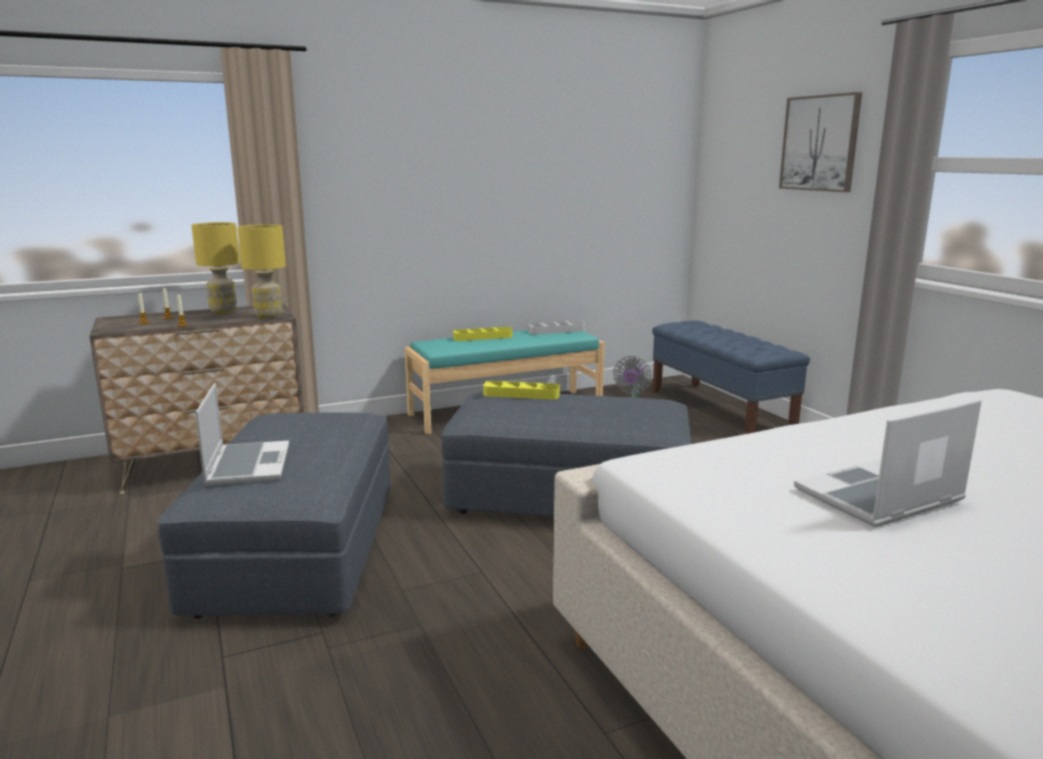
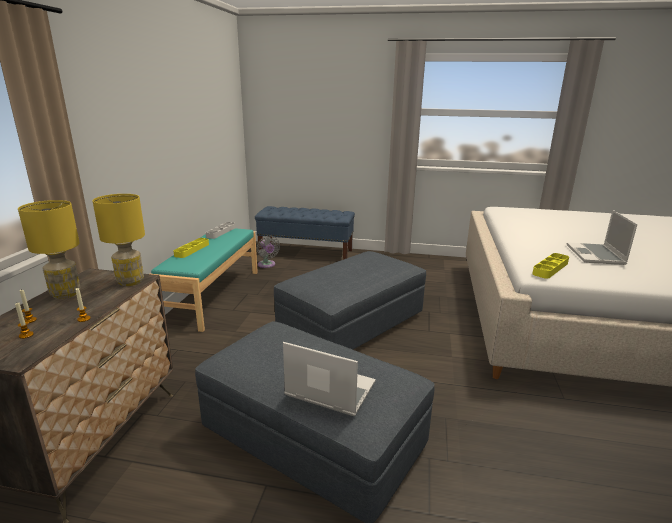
camera: 55 degrees left, 5 degrees up
(521, 394) = (316, 274): yellow tray -> yellow tray (550, 268)
(820, 143) = (344, 99): picture -> none

